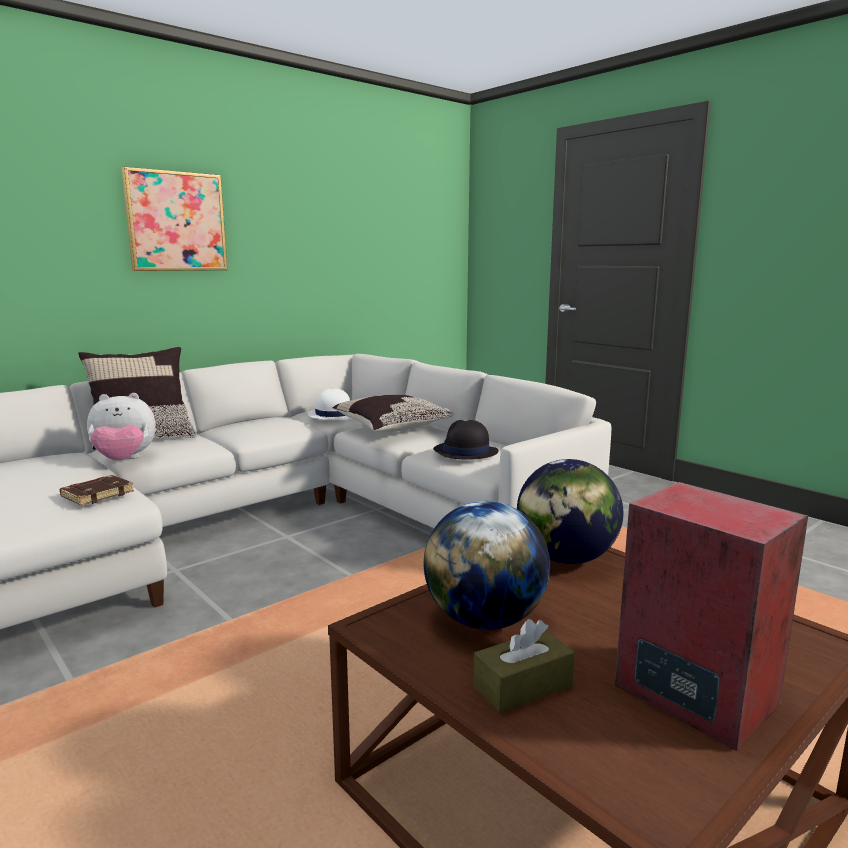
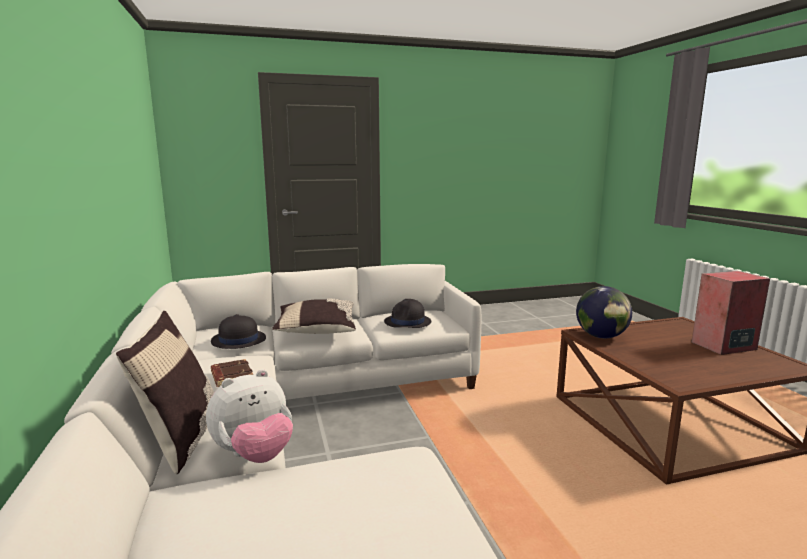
camera: 65 degrees left, 0 degrees up
(97, 494) = (387, 468): brown book -> brown book (231, 377)
(124, 461) = (254, 455): plush toy -> plush toy turned 45 degrees clockwise
(176, 221) = (58, 147): picture -> none
(334, 415) = (238, 340): white hat -> black hat
(485, 620) = (669, 363): globe -> none
(523, 686) = (726, 368): brown tissue box -> none

